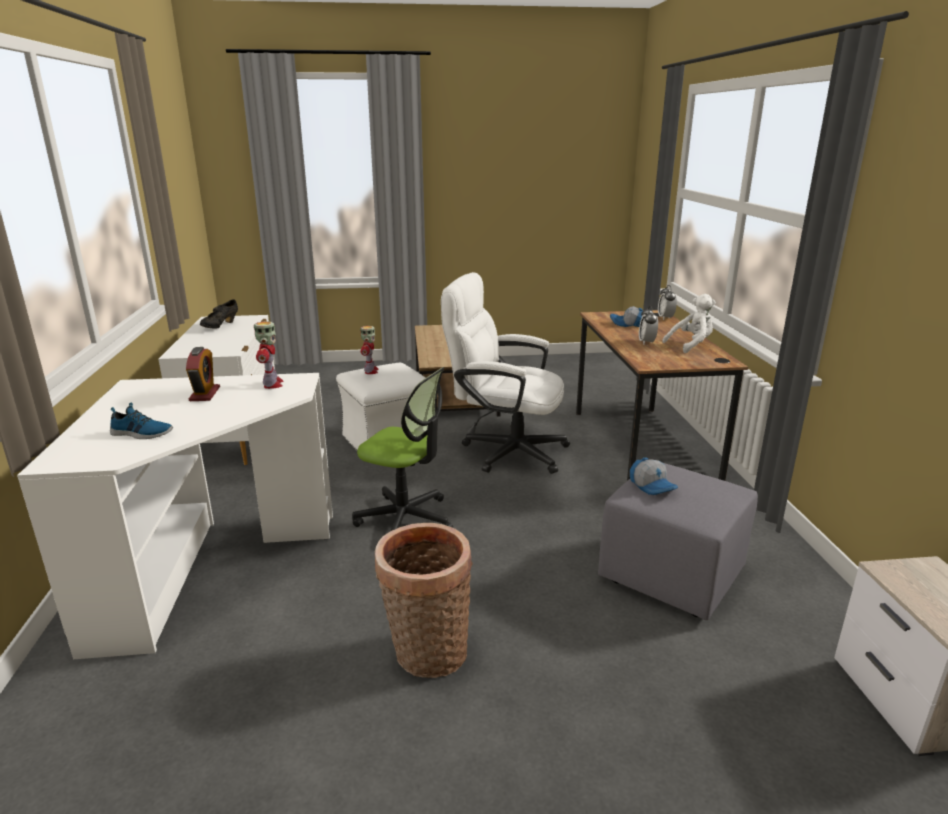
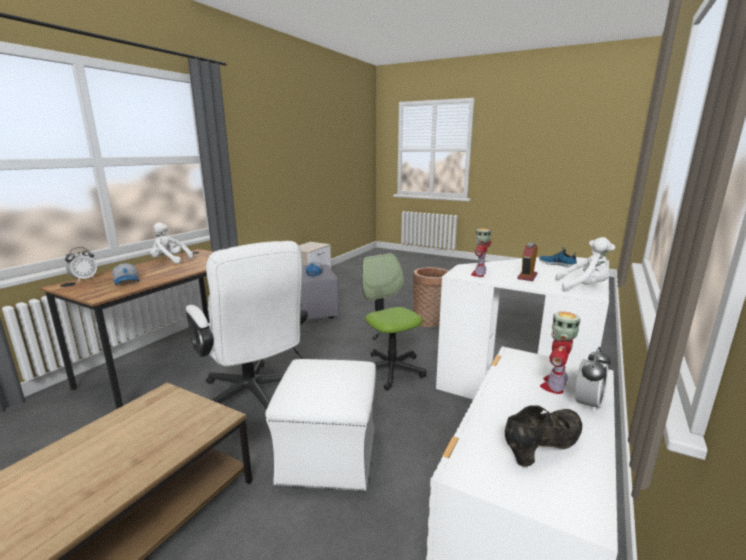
camera: 145 degrees left, 5 degrees down
(134, 392) = (584, 287): none -> white plush toy
(370, 371) = (333, 388): toy robot -> toy robot (555, 385)
(646, 342) = (180, 267): alarm clock -> alarm clock (587, 404)

